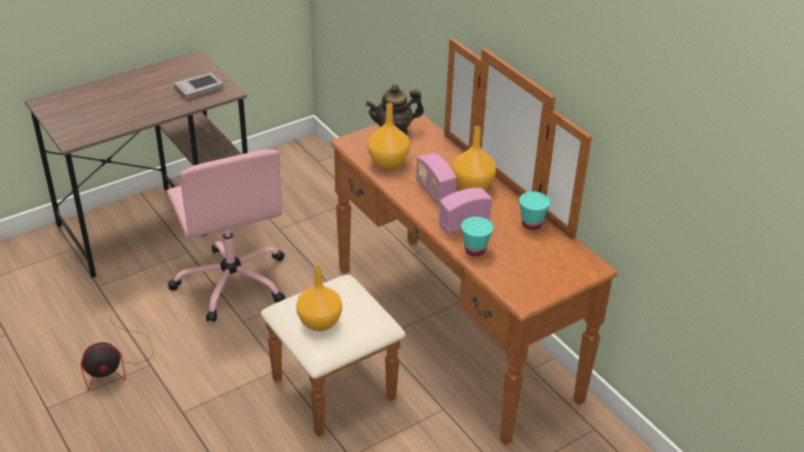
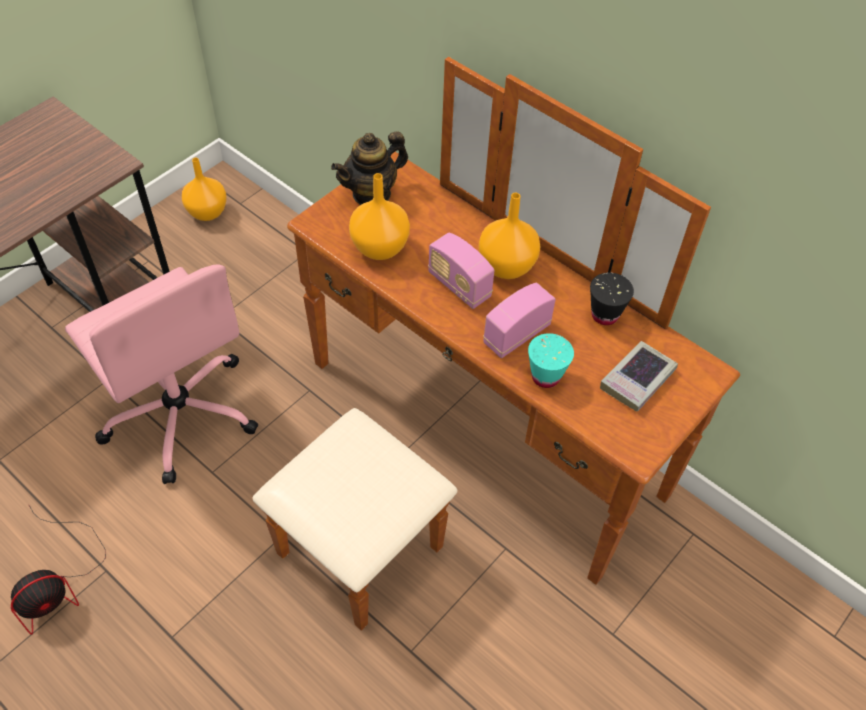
camera: 15 degrees left, 15 degrees up
(199, 89) = (71, 166): book -> book (637, 379)
(319, 323) = (342, 506): orange vase -> orange vase (207, 213)
(531, 224) = (604, 315): turquoise cup -> black cup

